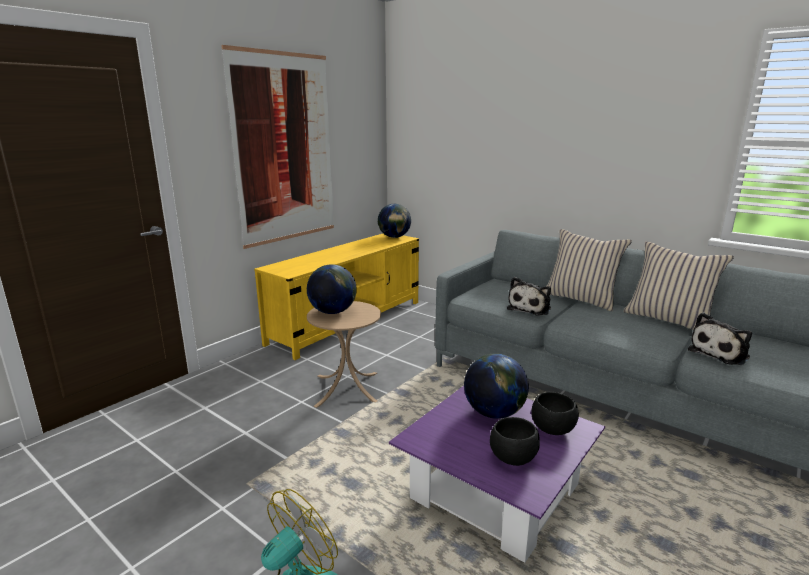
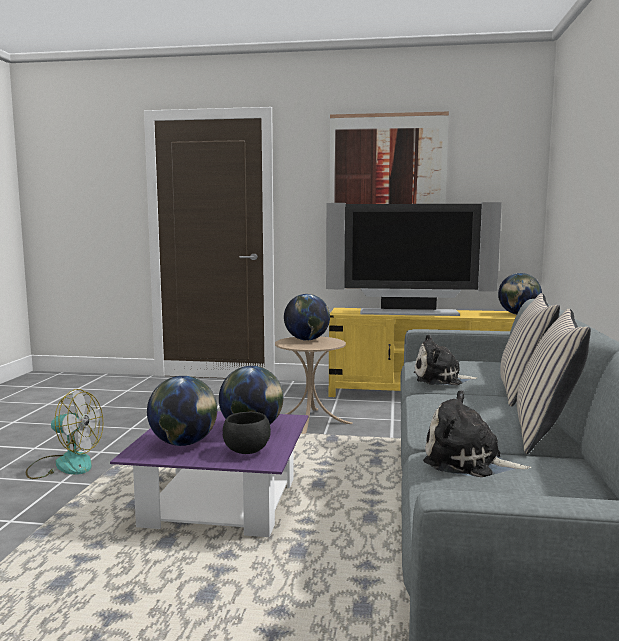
camera: 60 degrees right, 10 degrees down
(334, 256) = (409, 313): none -> television
(512, 458) = (183, 444): black bowl -> globe

